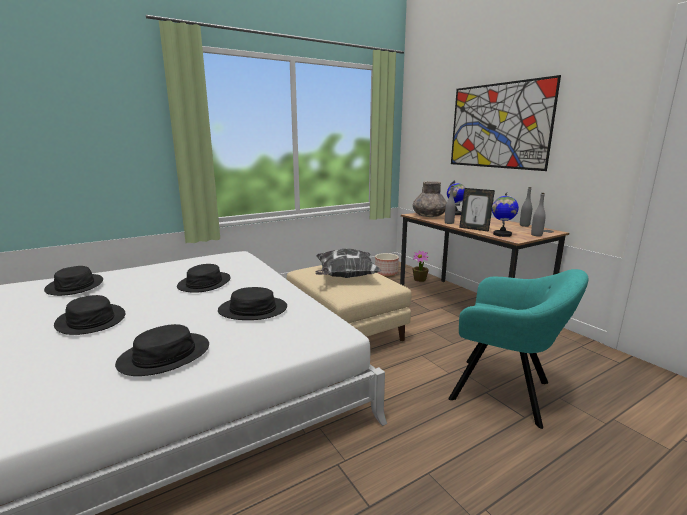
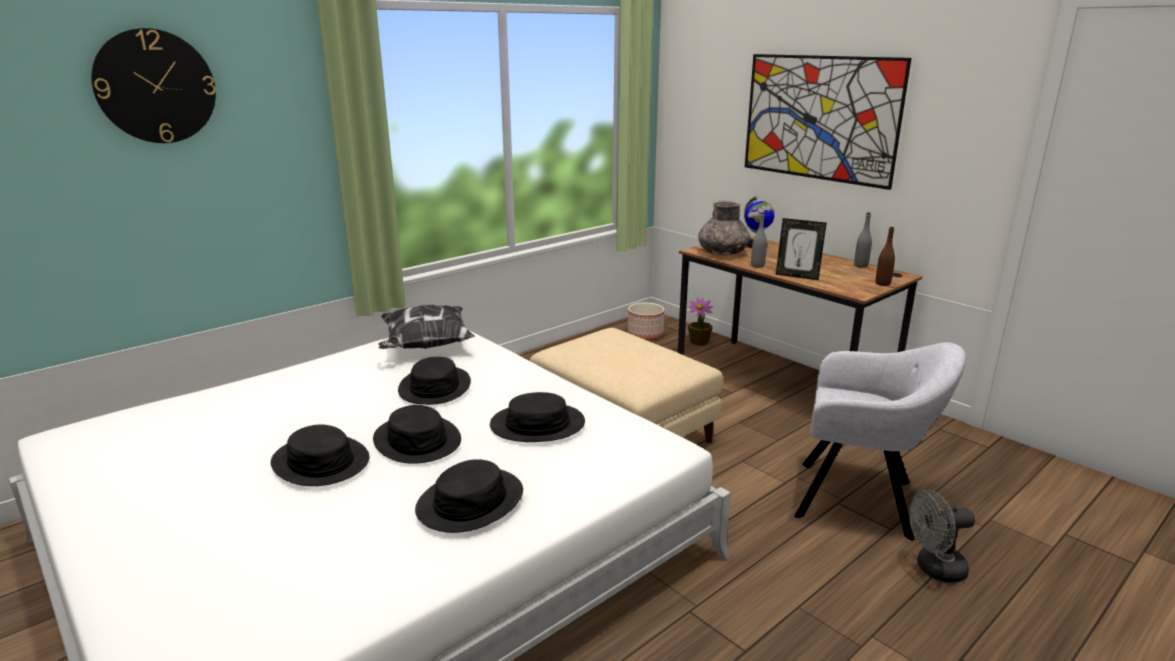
camera: 10 degrees left, 5 degrees up
(55, 87) = (155, 86): none -> wall clock
(75, 286) = (238, 407): black hat -> black hat (417, 440)
(345, 277) = (626, 359): pillow -> pillow (425, 346)
(502, 234) = (838, 285): globe -> none
(505, 392) = (861, 500): turquoise armchair -> grey armchair
(536, 235) = (882, 284): grey bottle -> brown bottle
(555, 455) = (934, 569): none -> grey fan

